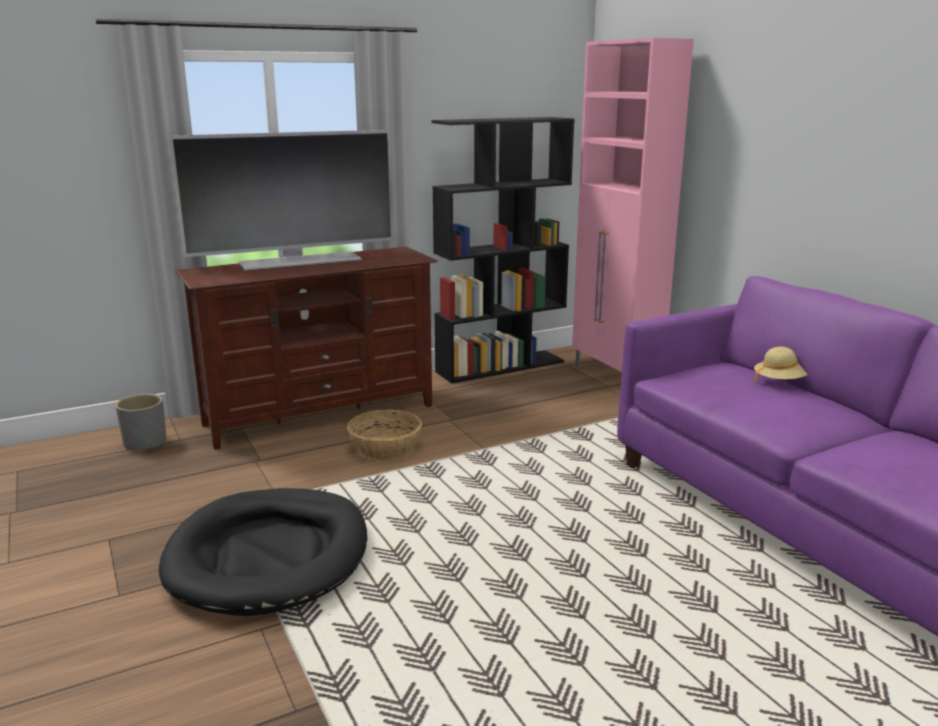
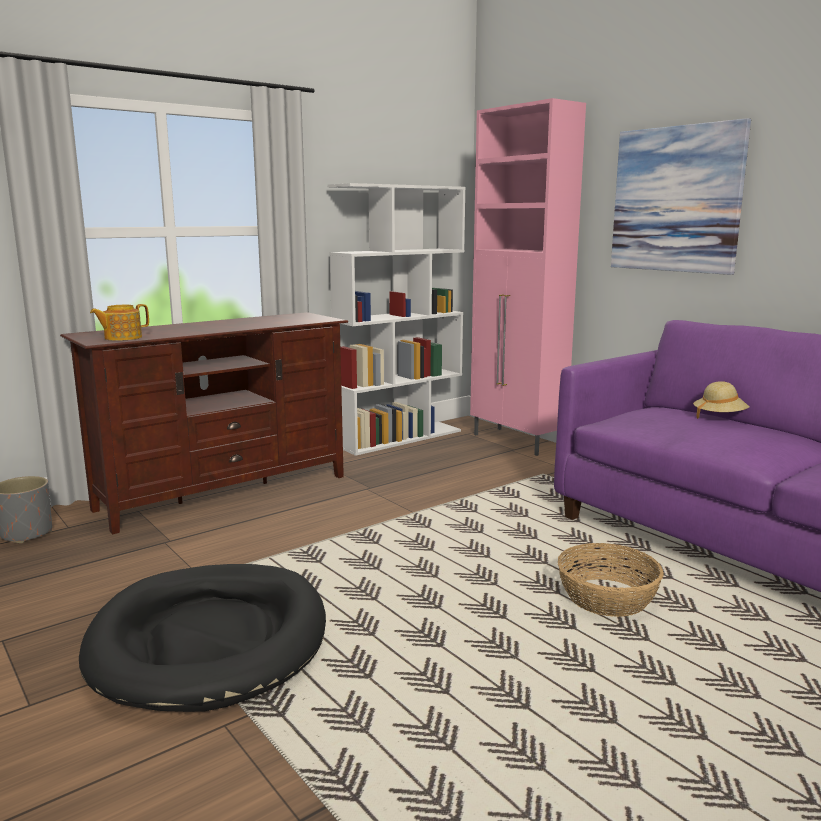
camera: 10 degrees left, 5 degrees down
(224, 277) = (122, 338): none -> teapot
(299, 261) = (200, 324): television -> none
(386, 448) = (308, 519): basket -> basket (608, 598)
(500, 366) = (400, 438): black bookcase -> white bookcase
(773, 148) = (676, 199): none -> picture

